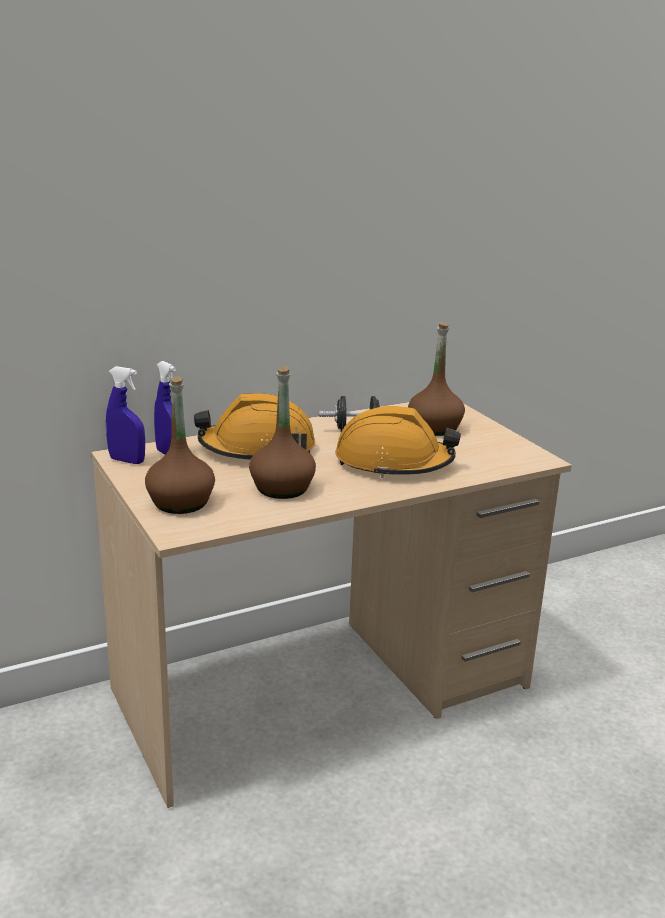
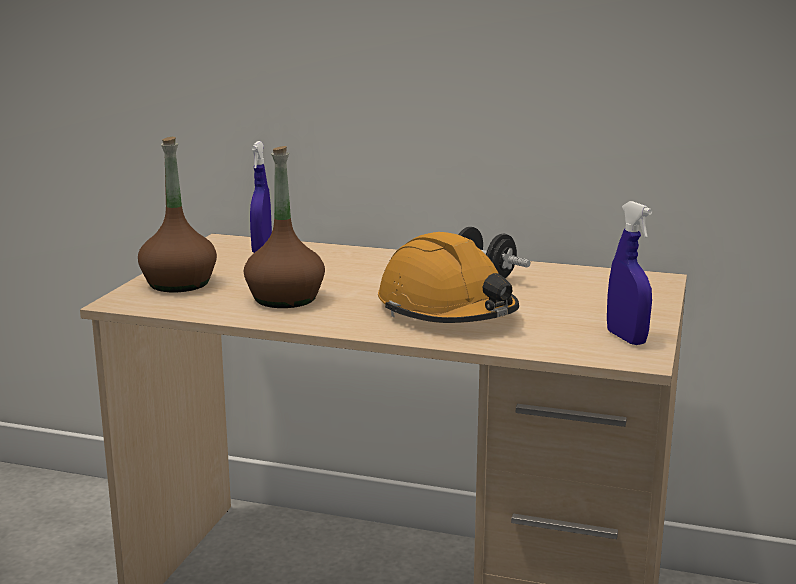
camera: 45 degrees right, 5 degrees down
(127, 461) = (219, 245): blue spray bottle -> blue spray bottle (626, 338)
(257, 449) = (344, 265): orange hard hat -> none
(435, 428) = (580, 296): brown bottle -> none

